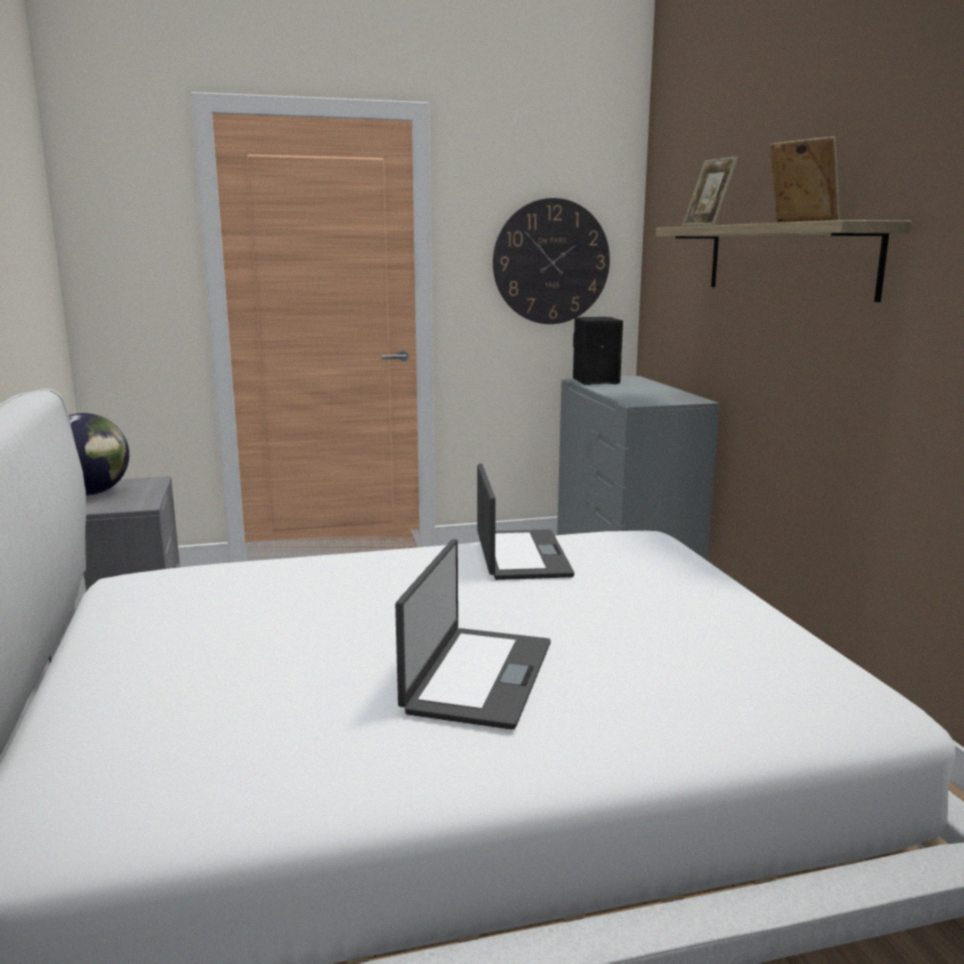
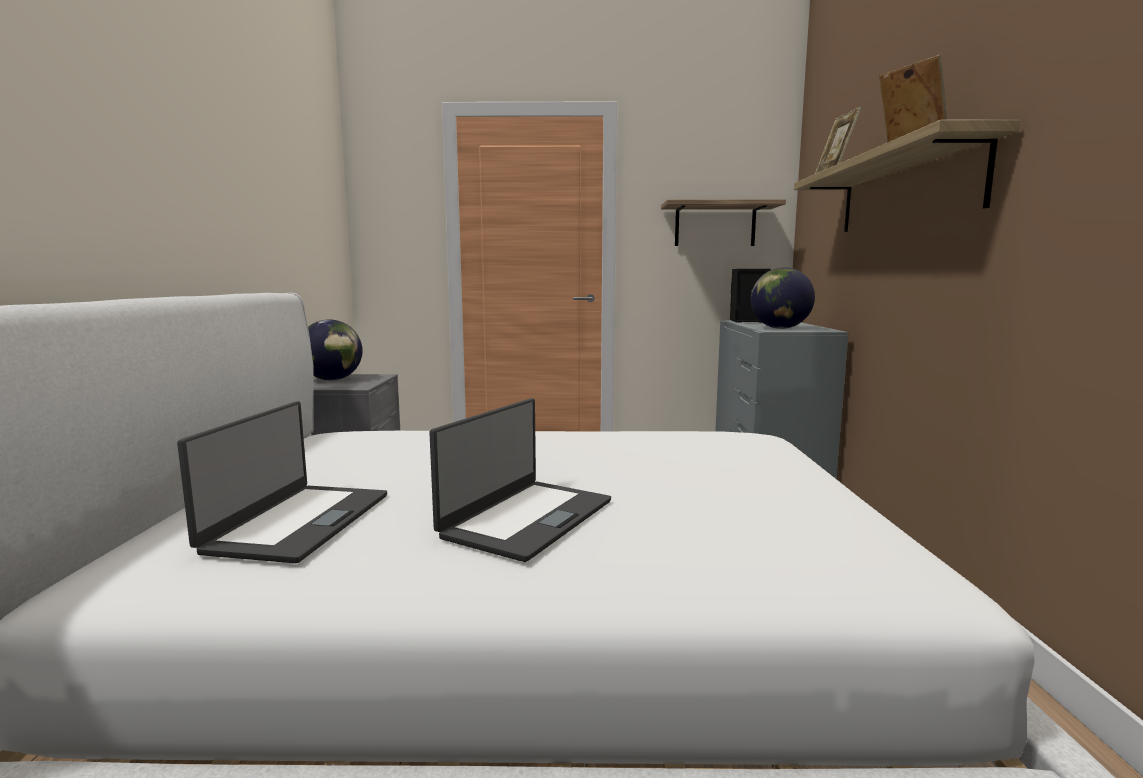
camera: 15 degrees right, 5 degrees down
(520, 555) = (632, 440): laptop -> laptop (298, 522)
(551, 262) = (715, 225): wall clock -> shelf
(643, 398) = (779, 328): none -> globe

